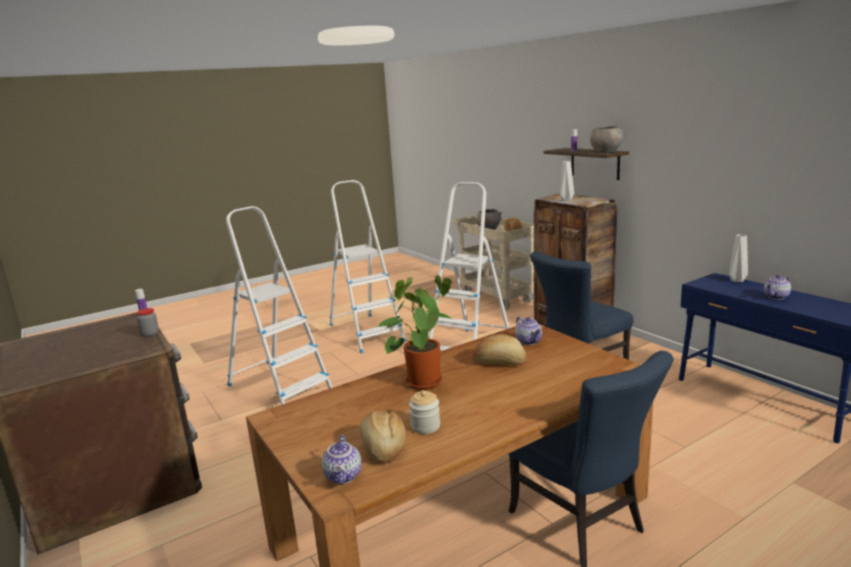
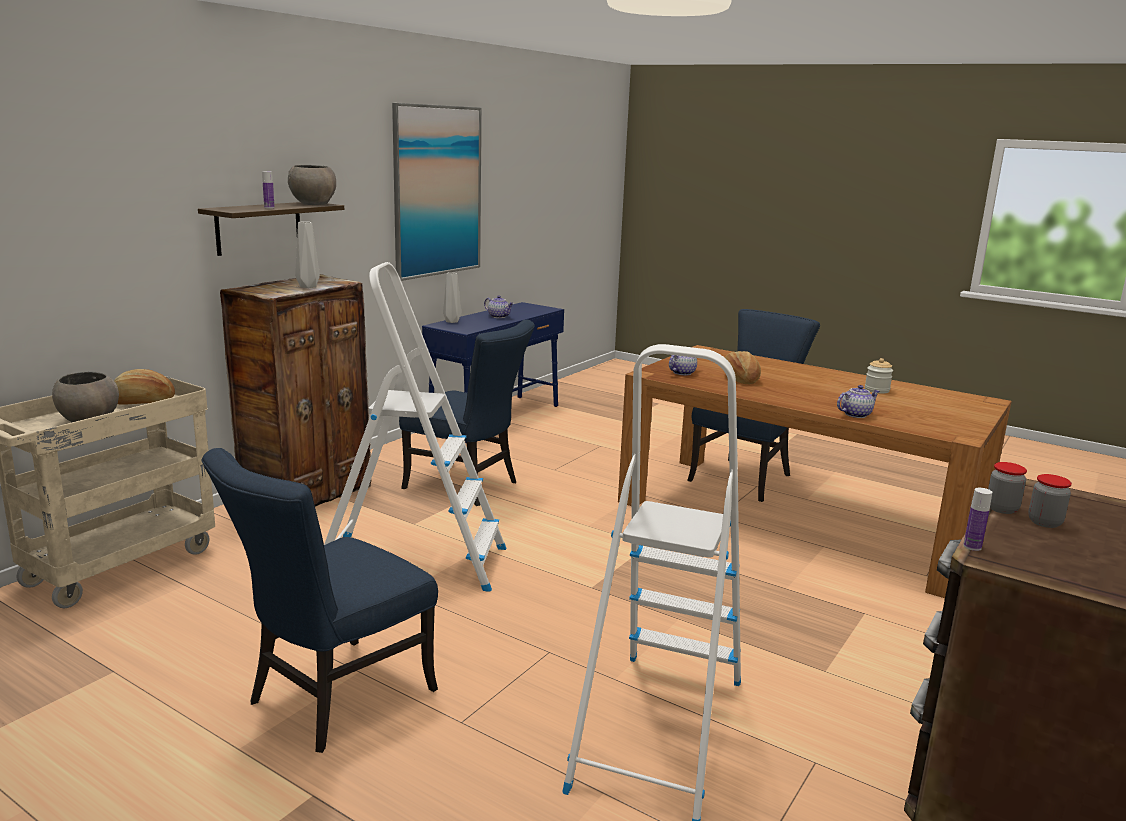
camera: 115 degrees left, 0 degrees up
(125, 338) = (1044, 522): none -> jar
(344, 476) = (970, 401): teapot -> teapot (855, 414)
(366, 333) = (332, 699): white step ladder -> blue chair
(382, 447) = (922, 397): bread -> none
(422, 380) = (811, 398): potted plant -> none
(758, 156) = (437, 191): none -> picture

